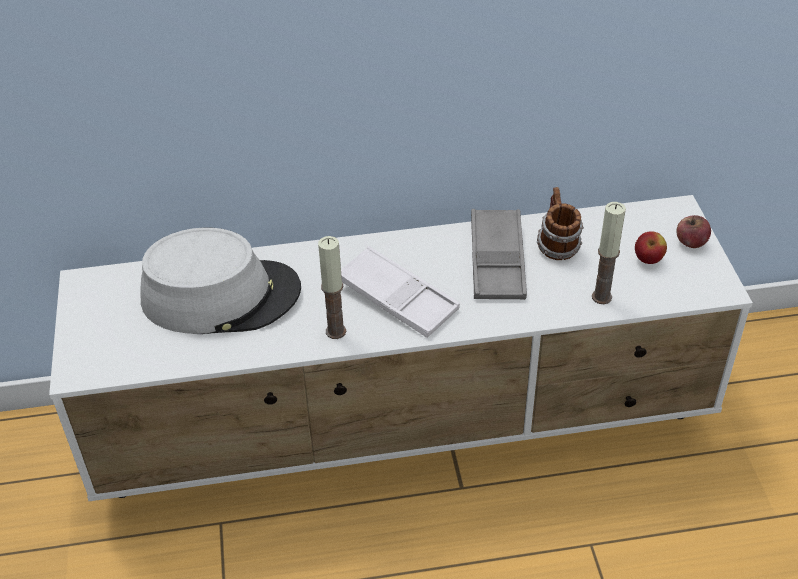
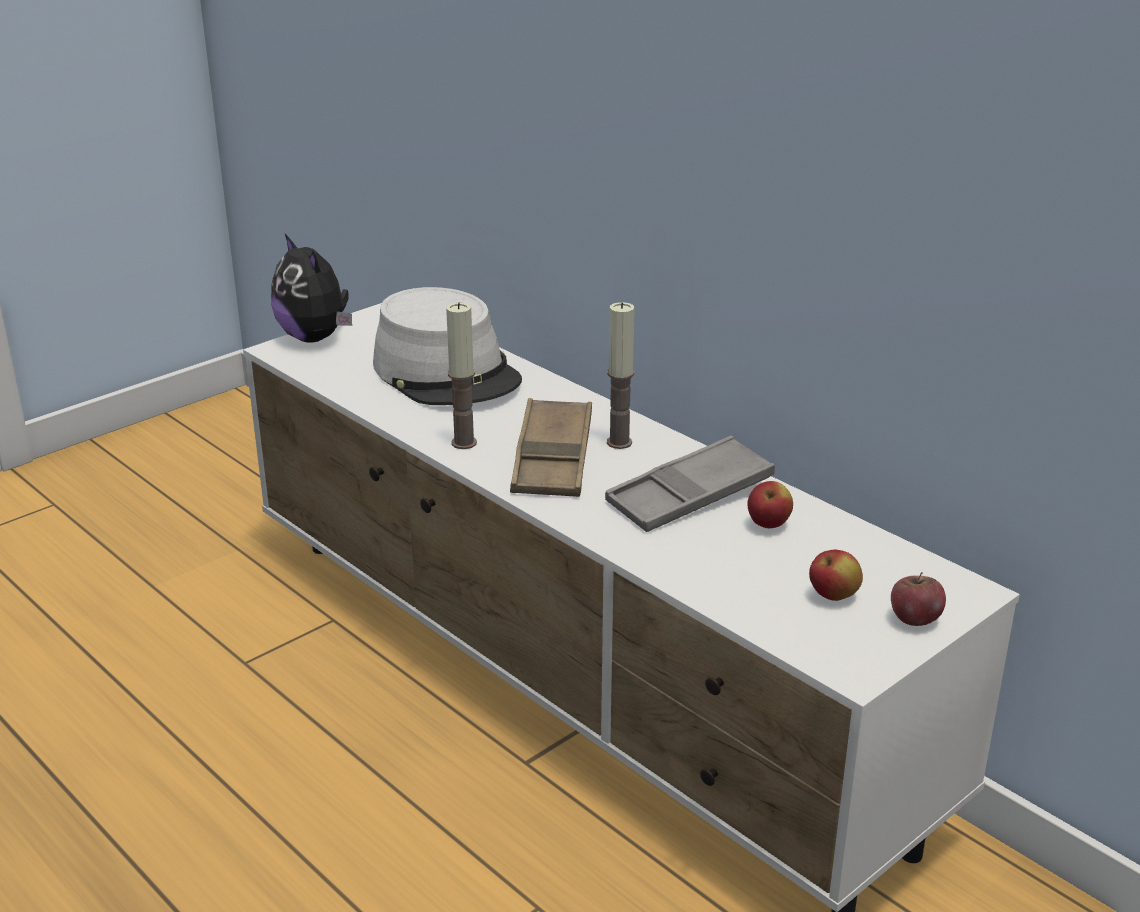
camera: 55 degrees right, 15 degrees down
(80, 343) = (315, 337): none -> plush toy
(397, 298) = (553, 458): white tray -> brown tray
(556, 246) = (768, 525): mug -> apple
(601, 297) = (718, 583): candle -> candle (619, 442)

